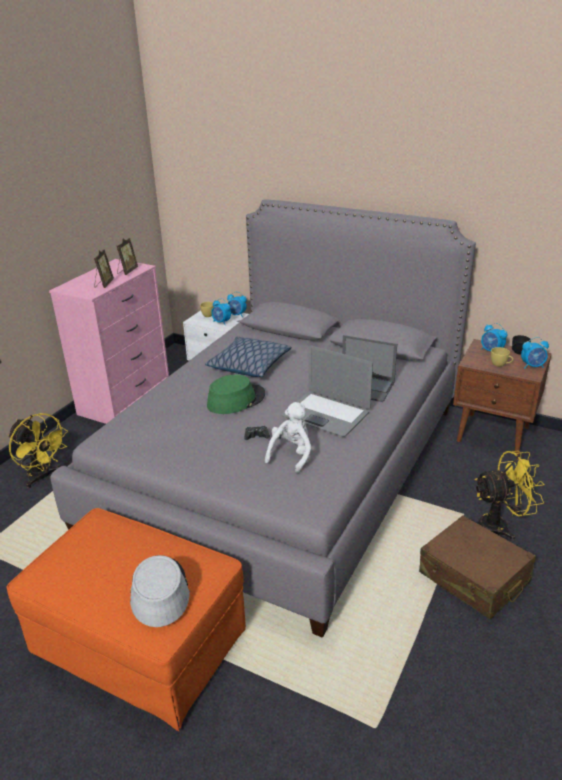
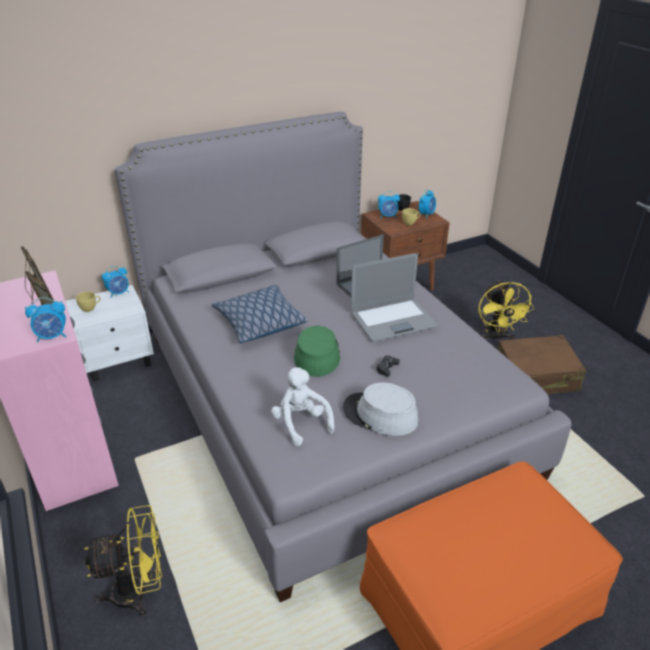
camera: 55 degrees left, 5 degrees up
(159, 592) = (545, 524): grey hat -> grey hat (380, 415)
(221, 322) = (118, 307): alarm clock -> alarm clock (52, 336)
(291, 454) = (434, 362): white plush toy -> white plush toy (301, 423)
(499, 526) = (496, 337): yellow fan -> yellow fan turned 150 degrees clockwise

